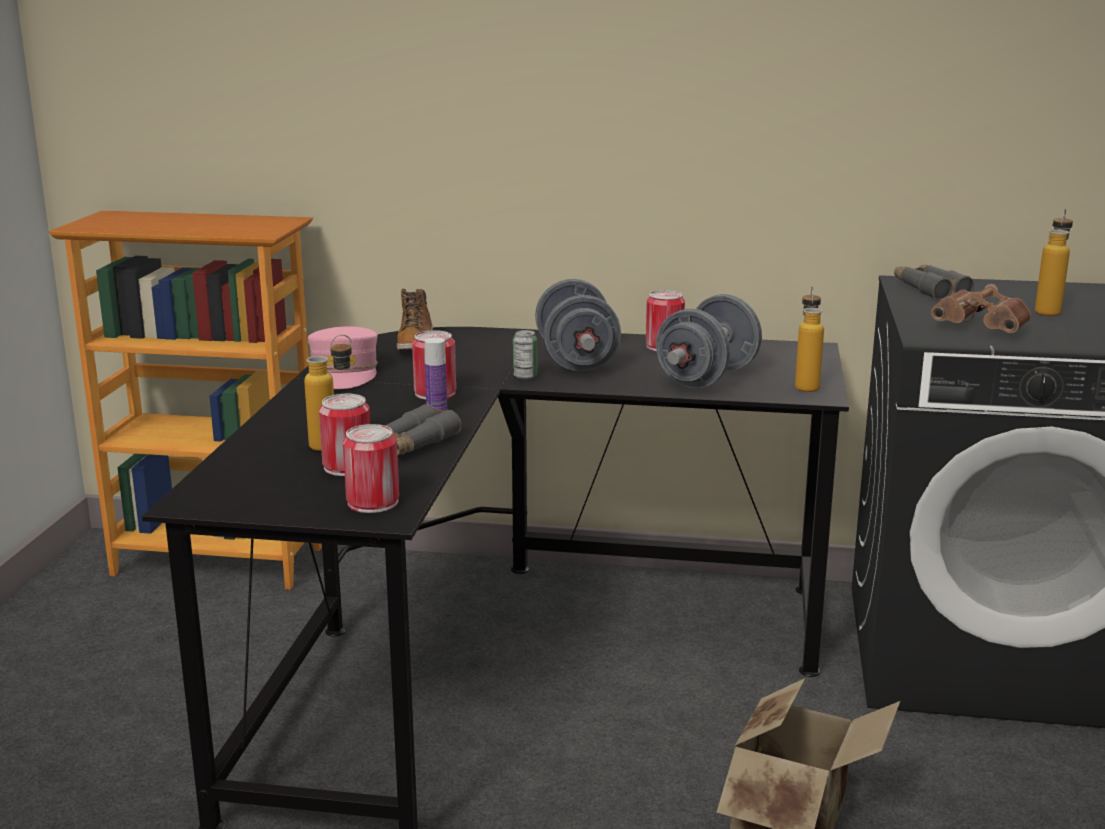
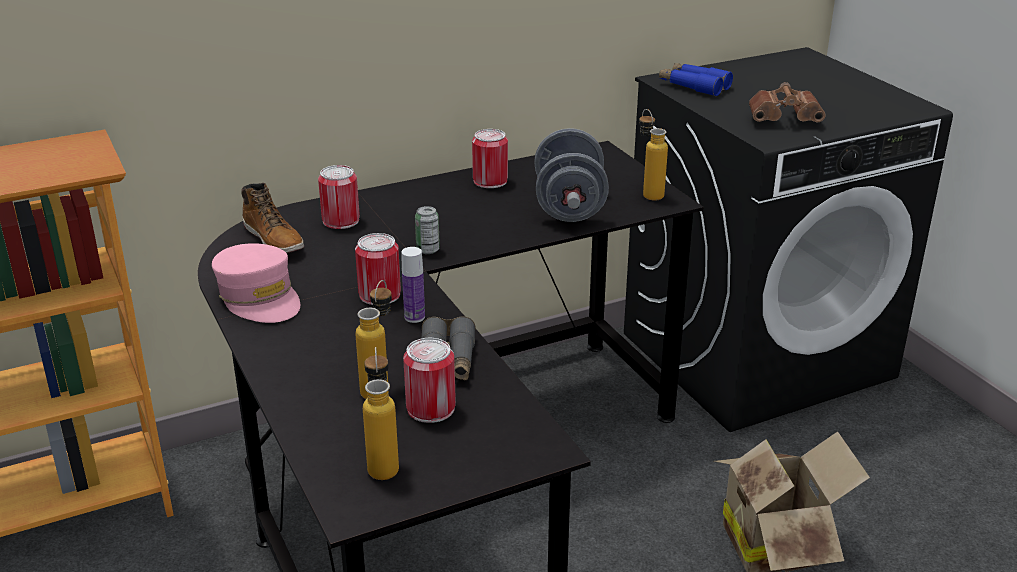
camera: 35 degrees left, 10 degrees up
(373, 502) = (511, 439): can -> can (341, 220)
(576, 360) = (442, 217): grey dumbbell -> none
(930, 290) = (694, 86): grey binoculars -> blue binoculars
(1049, 310) = (795, 89): bottle -> bottle (383, 463)

